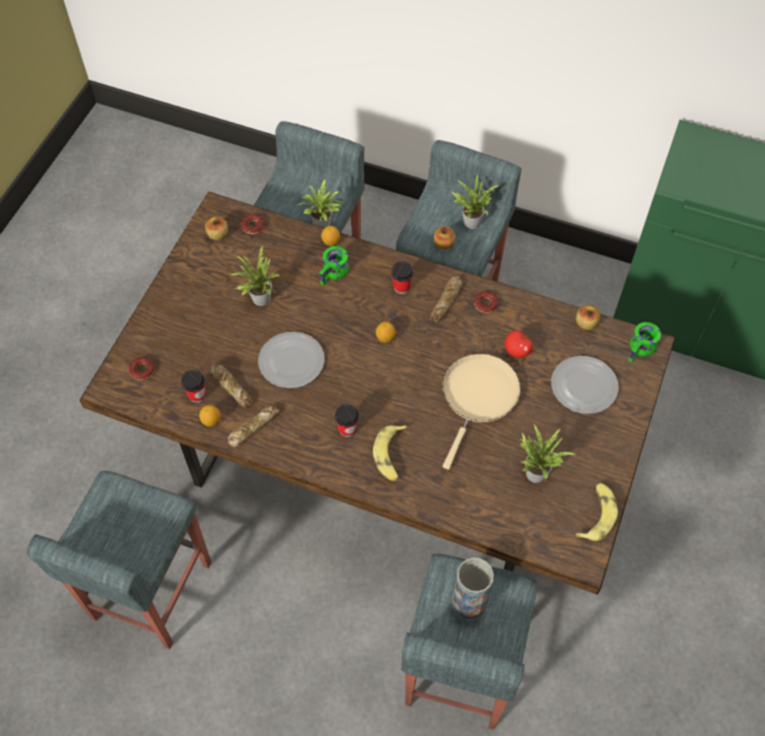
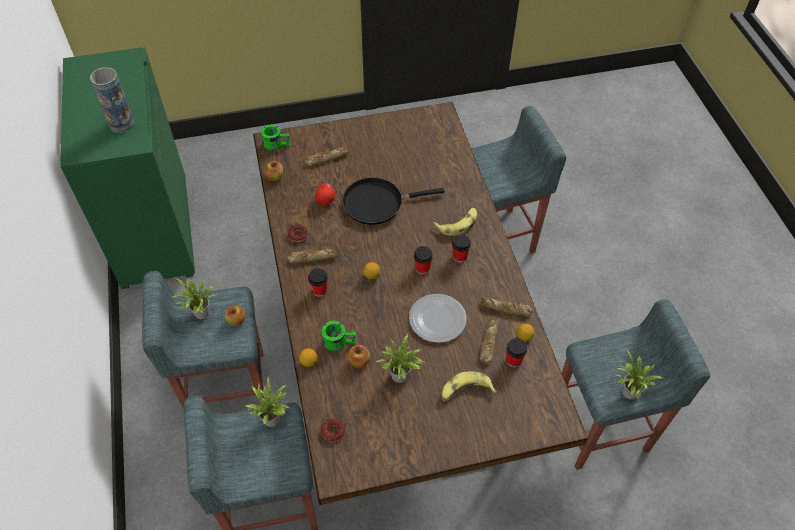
camera: 125 degrees left, 5 degrees down
(142, 370) = (527, 412): donut -> none
(218, 235) = (362, 453): apple -> apple (359, 361)
(360, 386) = (422, 268): none -> cup
(469, 605) = (498, 172): vase -> vase (121, 124)
(478, 397) = (377, 203): beige frying pan -> black frying pan
(535, 471) = (406, 154): potted plant -> potted plant (628, 393)
(583, 385) = (326, 158): plate -> bread
(596, 515) = (410, 118): banana -> banana (465, 391)

